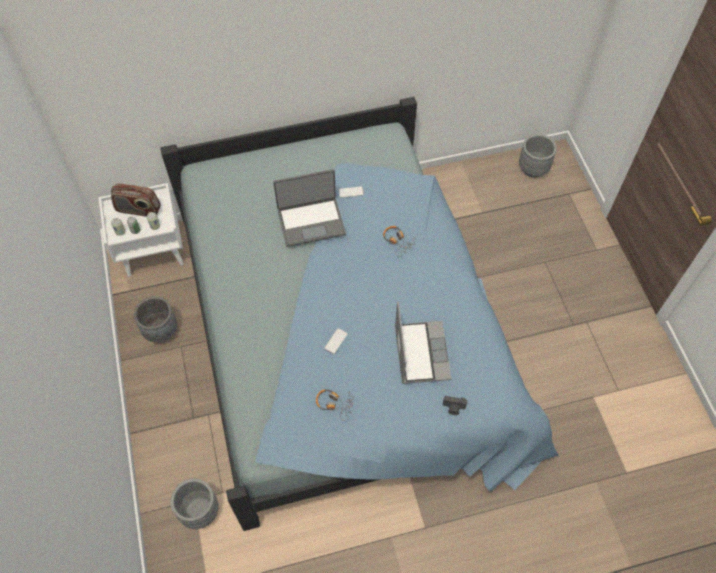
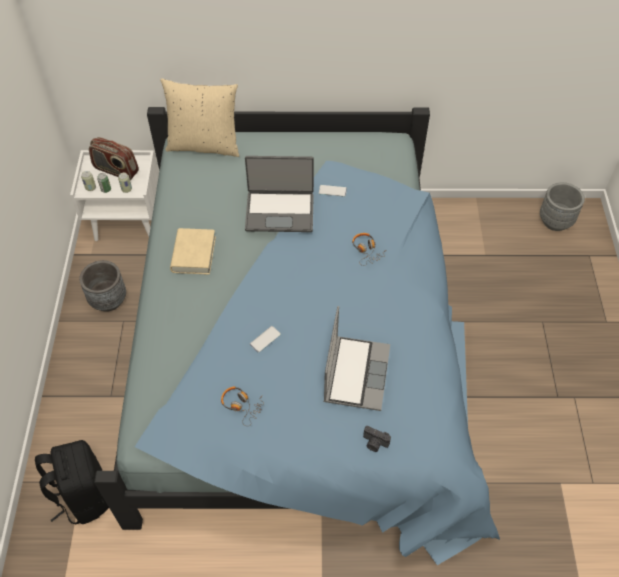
camera: 15 degrees right, 5 degrees down
(199, 511) = (83, 495): grey planter -> black backpack
(221, 172) = (204, 145): none -> beige pillow
(247, 278) = (193, 254): none -> beige book

